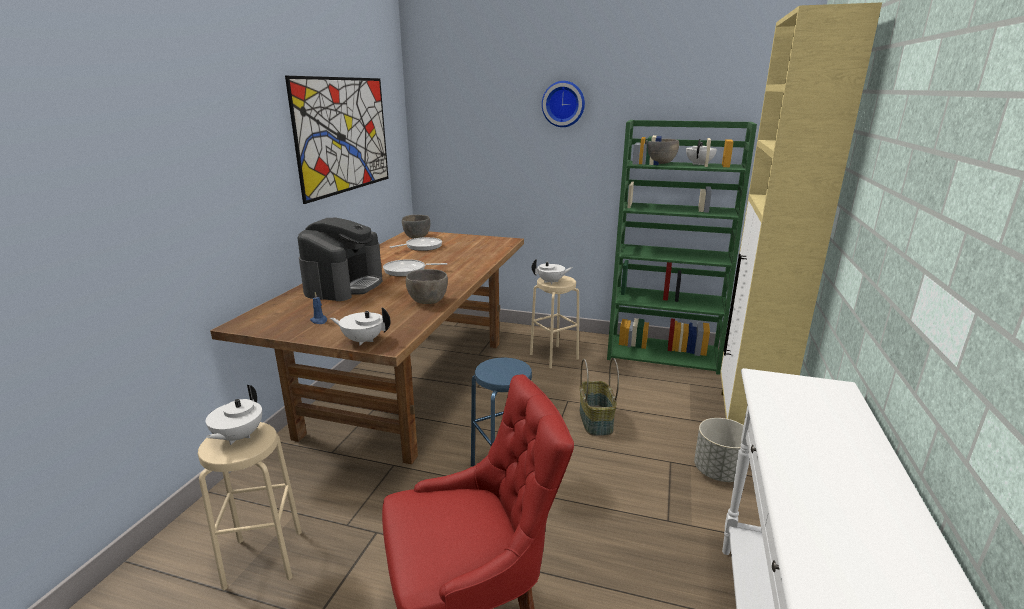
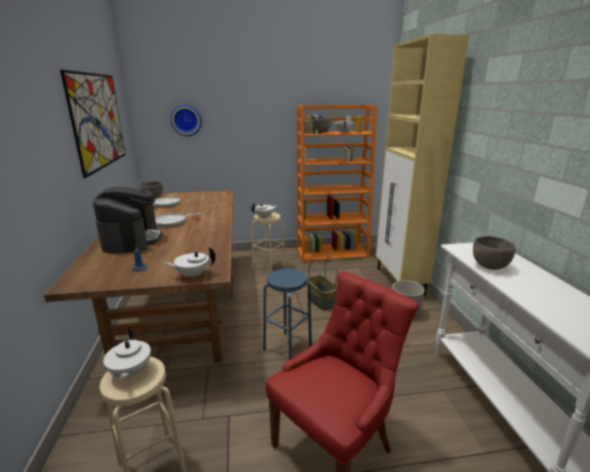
camera: 25 degrees left, 0 degrees up
(427, 301) = (211, 240): grey bowl -> grey bowl (489, 266)
(563, 104) = (251, 95): wall clock -> wall clock (186, 120)
(664, 354) = (332, 253): green bookcase -> orange bookcase

